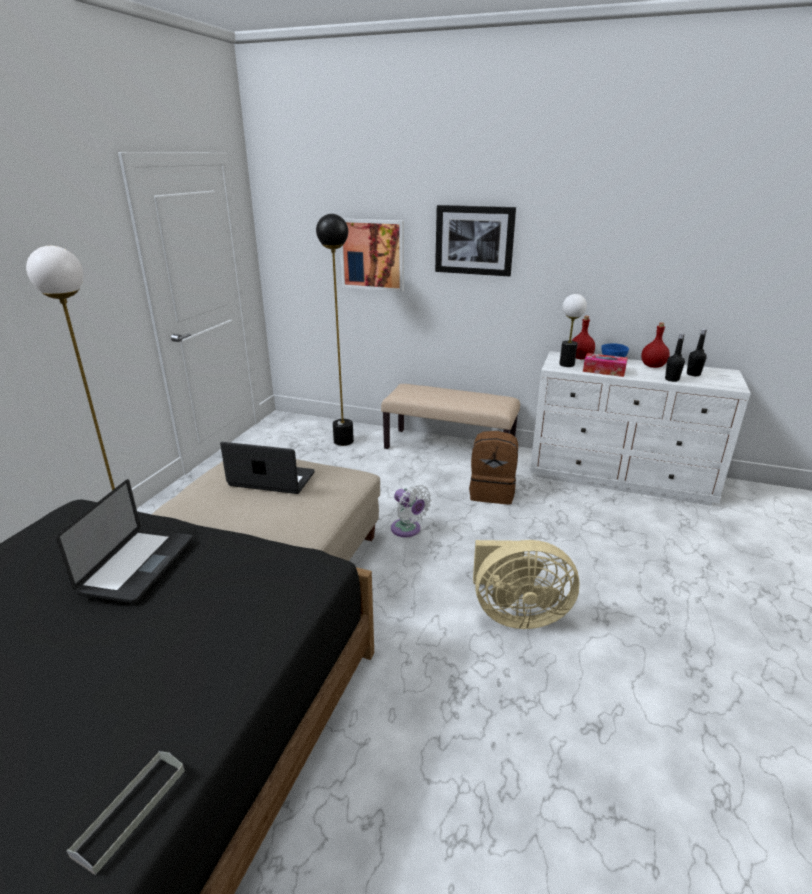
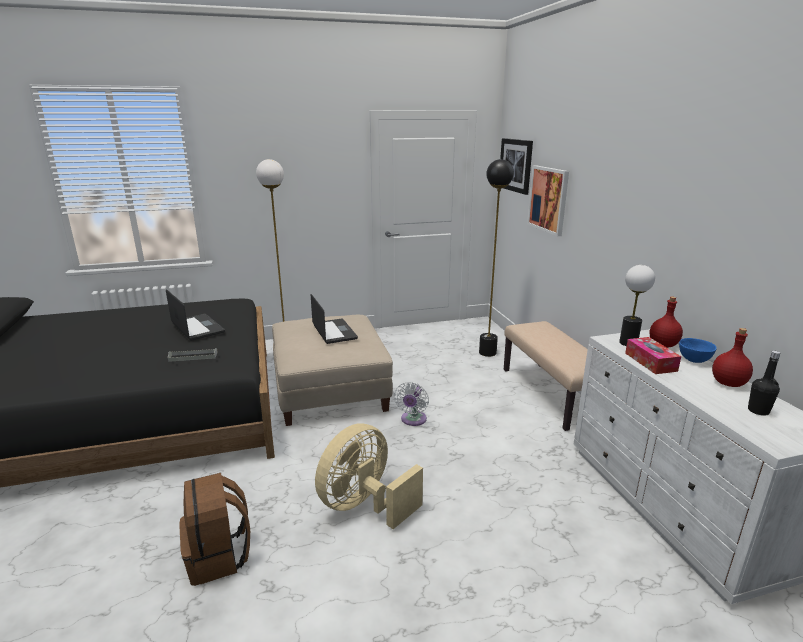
camera: 55 degrees right, 5 degrees down
(130, 811) = (43, 388): grey tray -> grey tray (193, 356)
(138, 565) = (197, 328): laptop -> laptop turned 105 degrees counterclockwise
(474, 240) = (610, 196): picture -> picture (516, 165)
(492, 492) = (516, 438): brown backpack -> brown backpack (219, 557)
(516, 614) = (365, 505): beige fan -> beige fan turned 75 degrees clockwise
(671, 379) = (707, 400): black bottle -> none

